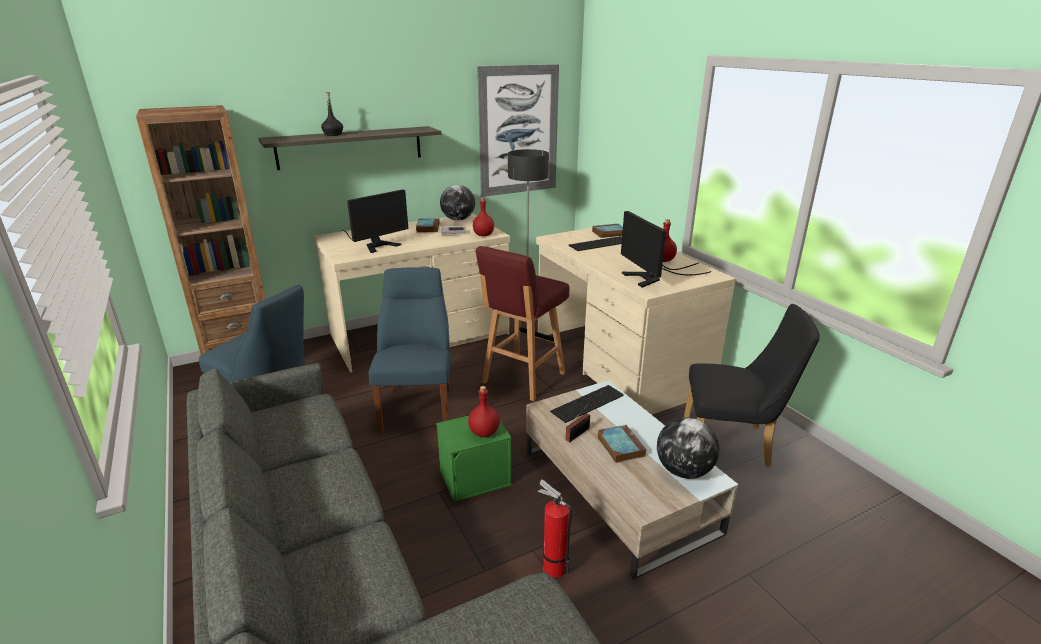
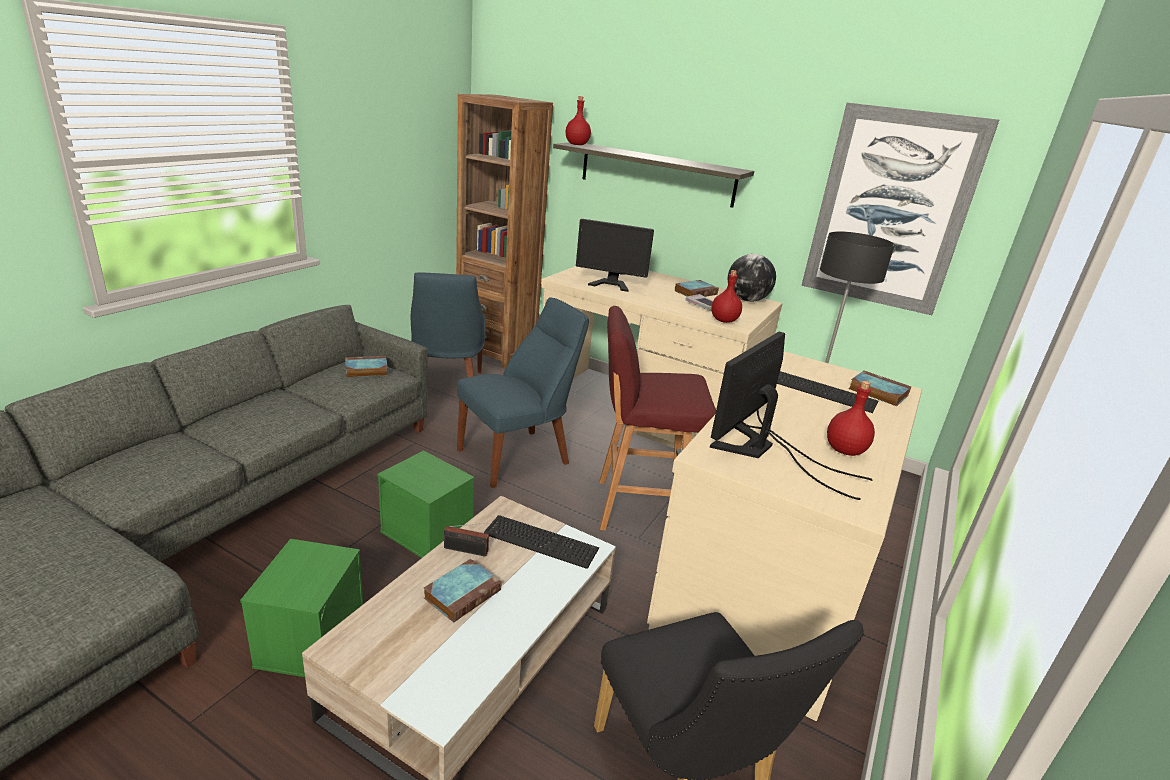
camera: 55 degrees right, 0 degrees up
(290, 412) = (365, 370): none -> book
(333, 134) = (631, 153): black bottle -> none
(483, 433) = (425, 483): red bottle -> red bottle (576, 144)
(552, 566) = (310, 638): fire extinguisher -> green storage box
(683, 471) = (442, 671): globe -> none

